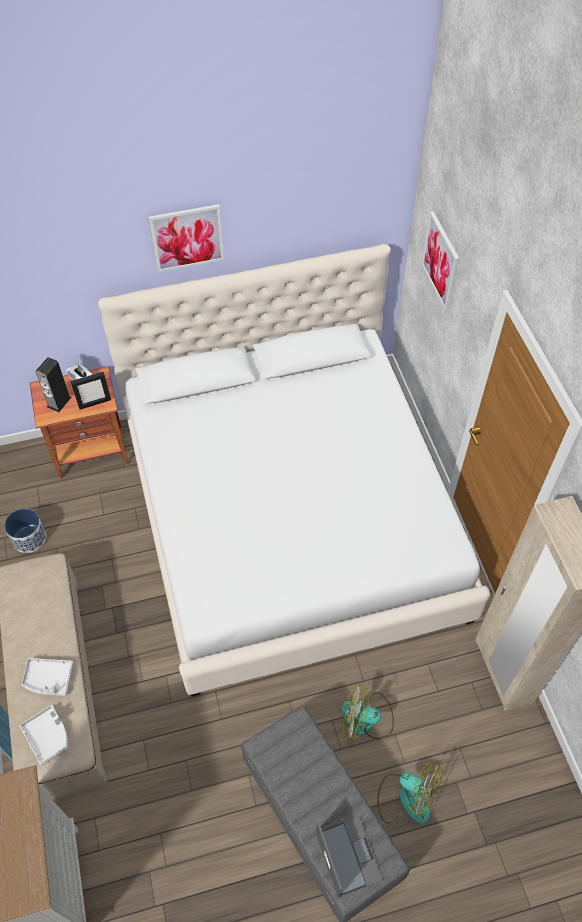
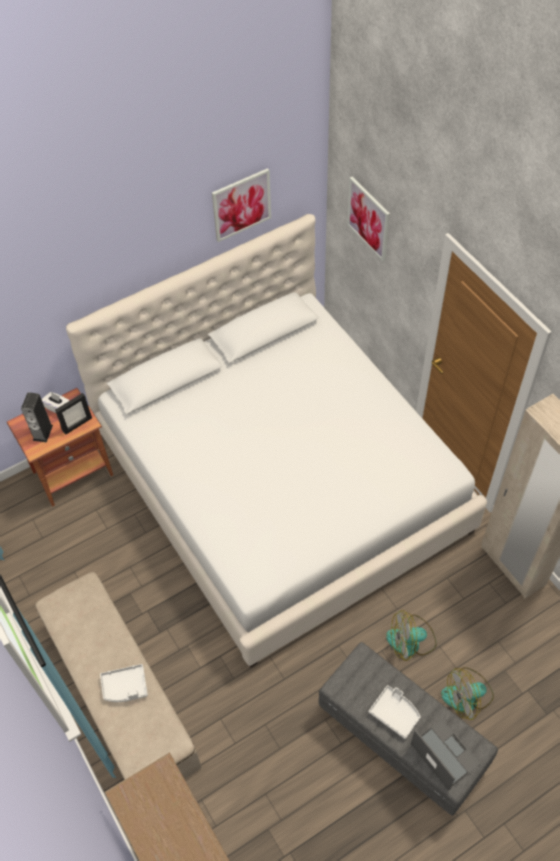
camera: 15 degrees left, 0 degrees up
(29, 538) = (44, 570): planter -> none
(48, 736) = (144, 737): white tray -> white tray (395, 713)
(187, 237) = (137, 250): picture -> picture (241, 204)
(406, 797) = (467, 696): fan -> fan turned 150 degrees clockwise

